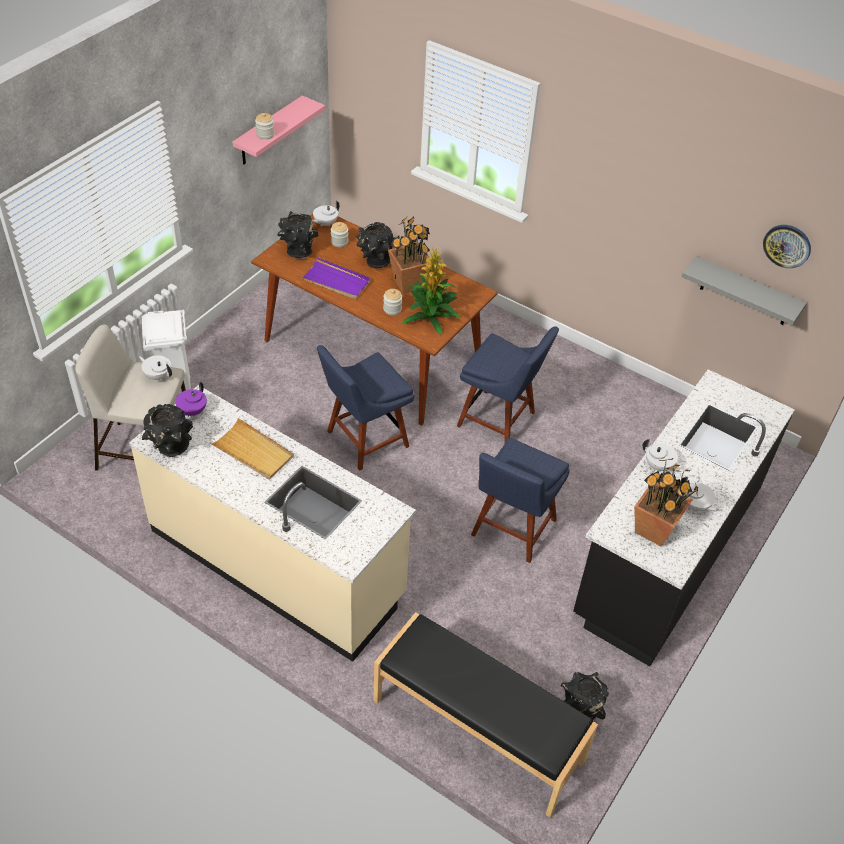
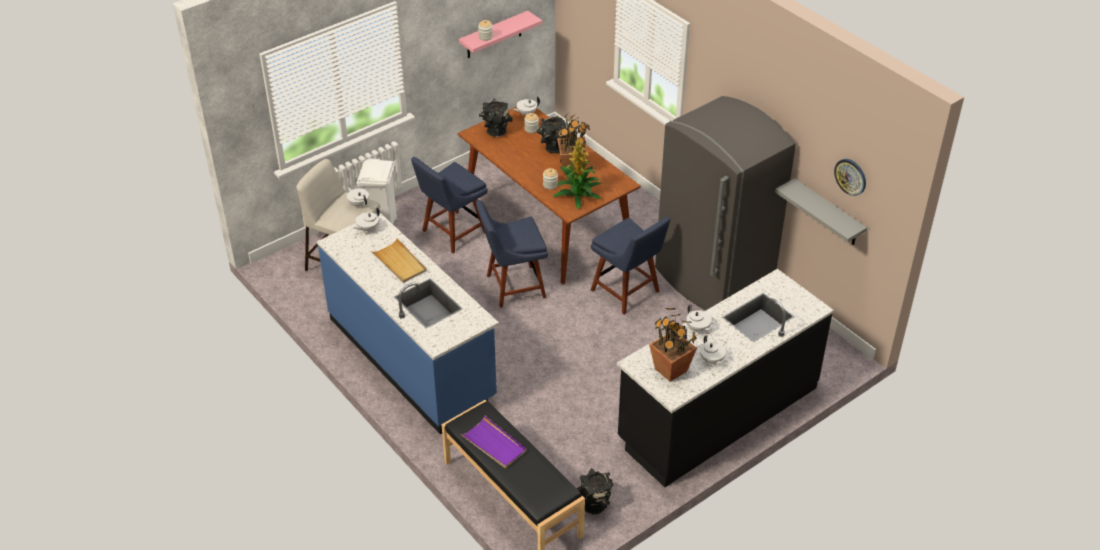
camera: 20 degrees right, 5 degrees down
(171, 449) = (343, 251): black vase -> none
(192, 411) = (367, 229): purple teapot -> white teapot
(277, 562) = (412, 358): beige counter -> blue counter
(336, 281) = (515, 157): purple tray -> purple tray (494, 444)
(511, 530) = (600, 372): blue chair -> blue chair (452, 233)
(586, 386) = (712, 280): none -> grey fridge

